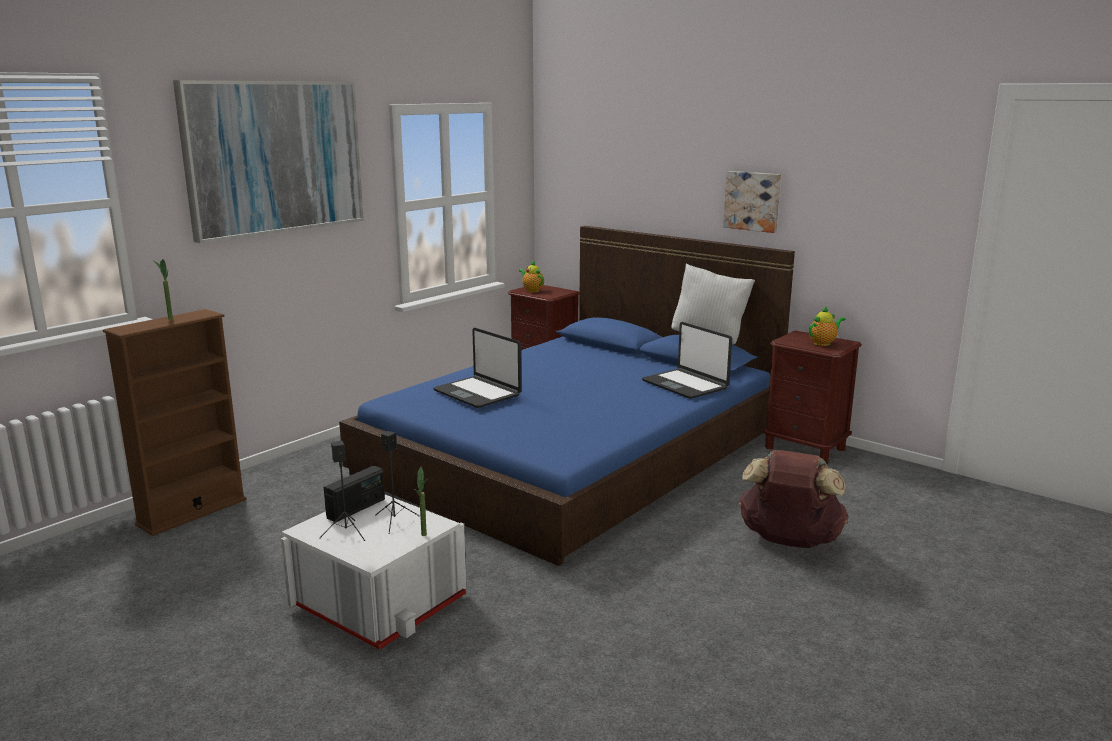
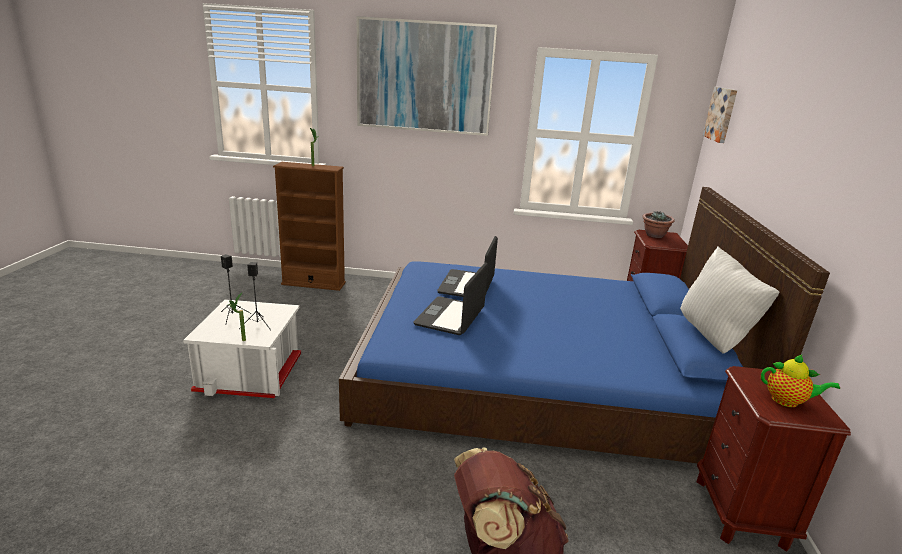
camera: 55 degrees right, 5 degrees up
(356, 509) = (267, 309): radio -> none
(532, 290) = (654, 235): teapot -> potted plant
(685, 385) = (623, 363): laptop -> laptop (451, 317)
(753, 201) = (822, 195): picture -> picture (722, 114)

